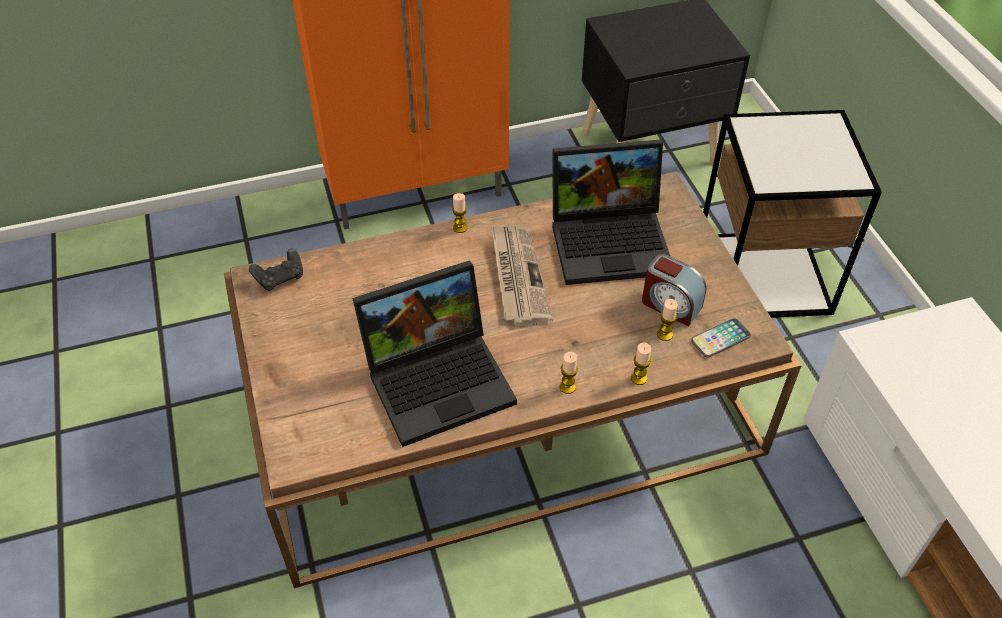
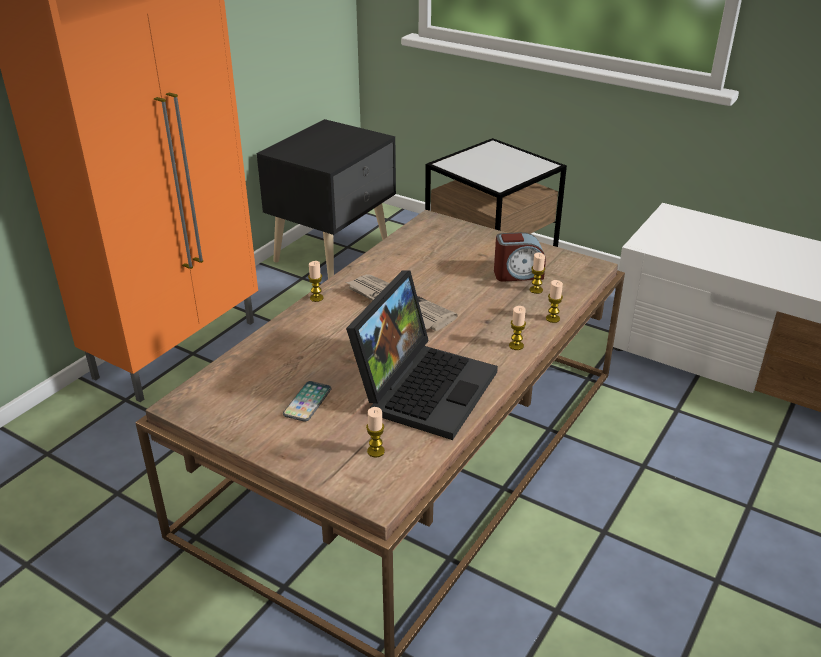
camera: 40 degrees left, 15 degrees down
(280, 278) = (204, 393): black game controller -> none
(336, 416) = (376, 451): none -> candle
(612, 240) = (434, 259): laptop -> none
(720, 339) = (570, 276): phone -> phone (307, 402)

